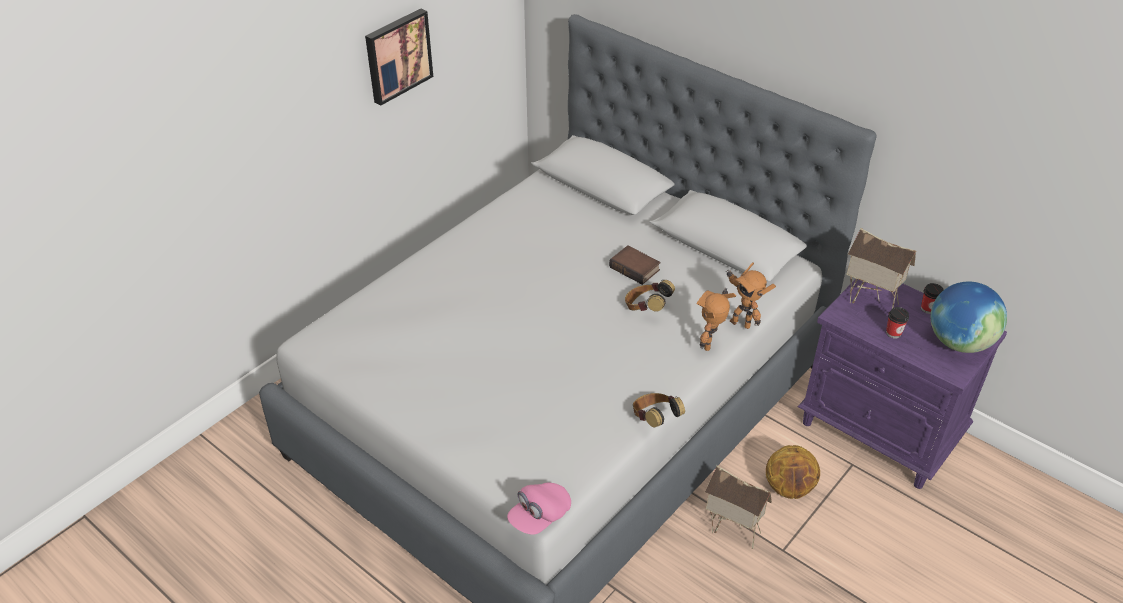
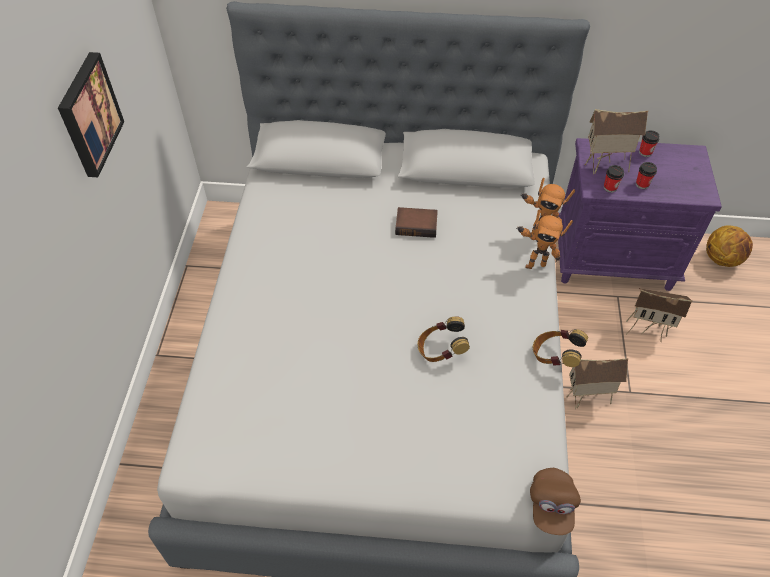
camera: 35 degrees left, 10 degrees up
(539, 516) = (551, 506): pink cap -> brown cap
(646, 308) = (458, 258): headphones -> headphones (440, 350)
(711, 345) = (534, 264): toy robot -> toy robot turned 75 degrees counterclockwise
(789, 488) = (595, 339): basketball -> basketball (722, 259)
(855, 321) = (610, 188): none -> cup
(856, 509) = (647, 329): none -> toy house
(959, 342) = (686, 169): globe -> none

